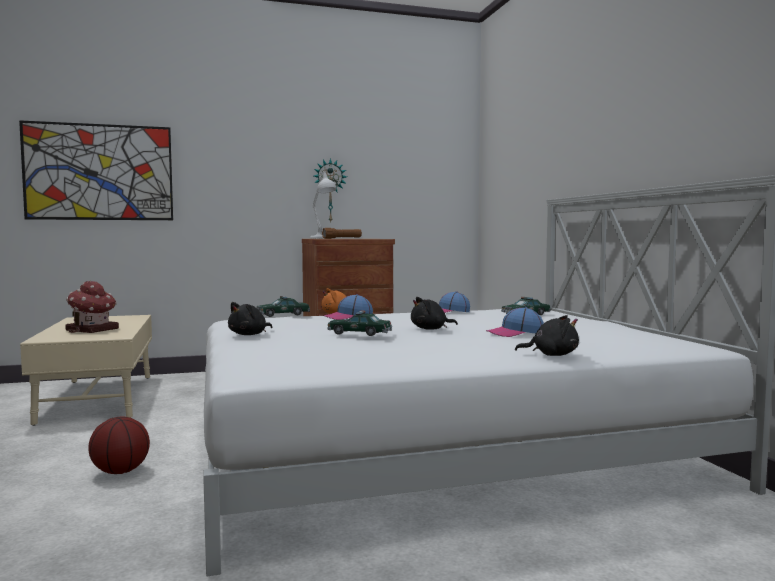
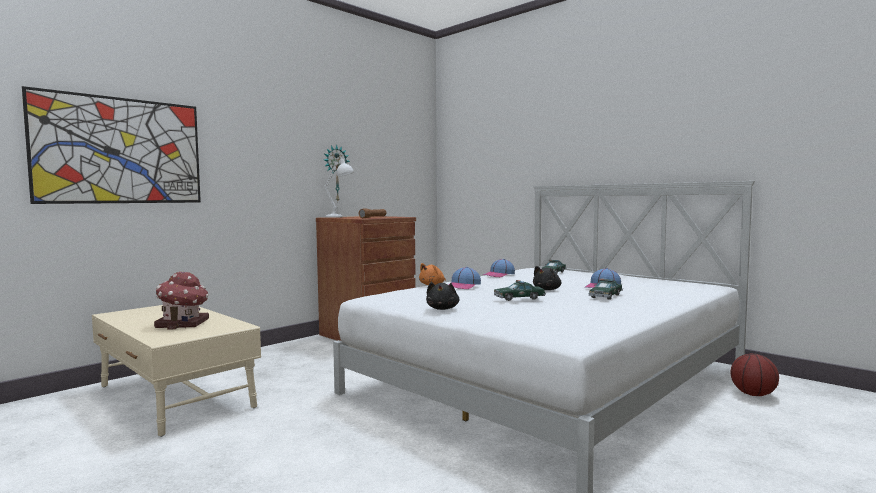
camera: 30 degrees left, 0 degrees up
(120, 471) = (355, 452): basketball -> basketball (752, 394)
(283, 315) = (404, 289): toy car -> toy car (605, 296)
(551, 355) = (671, 299): black plush toy -> none

